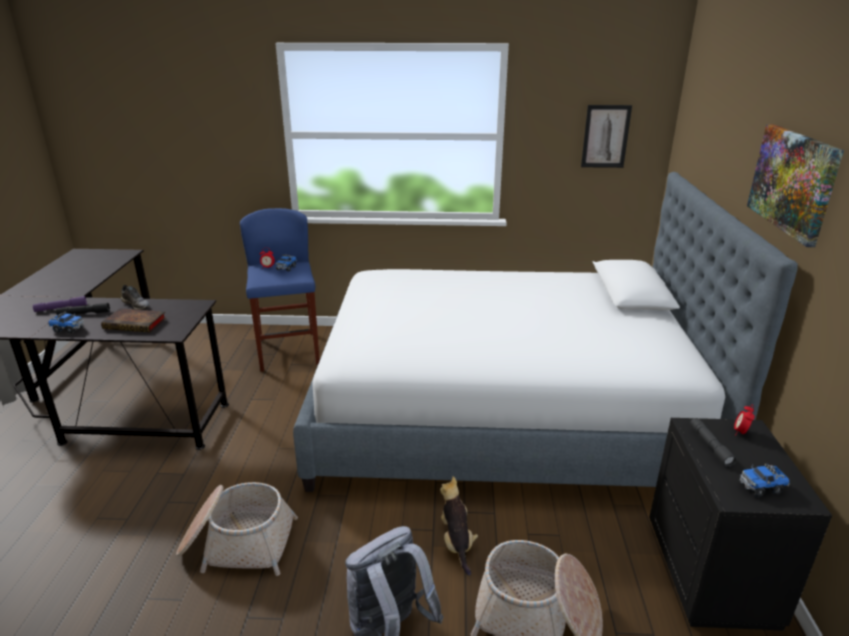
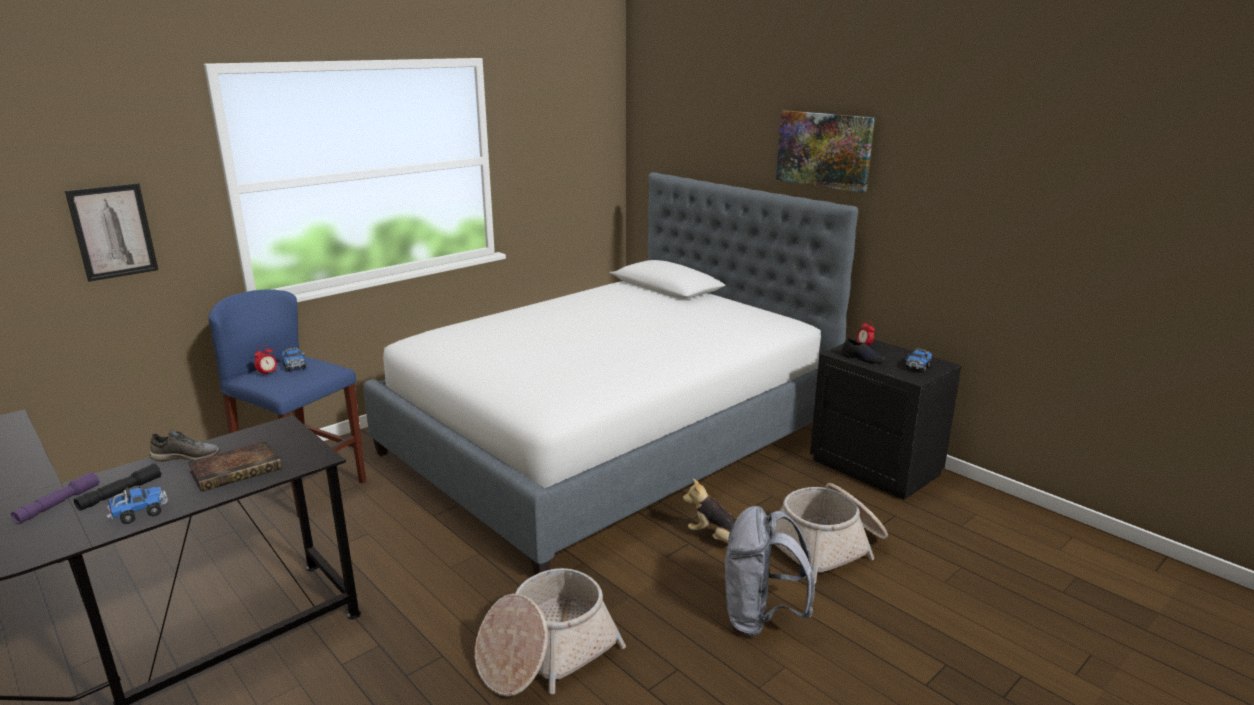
camera: 45 degrees left, 5 degrees down
(605, 136) = (576, 148): picture -> picture (113, 231)
(710, 446) = (863, 358): grey flashlight -> black shoe

